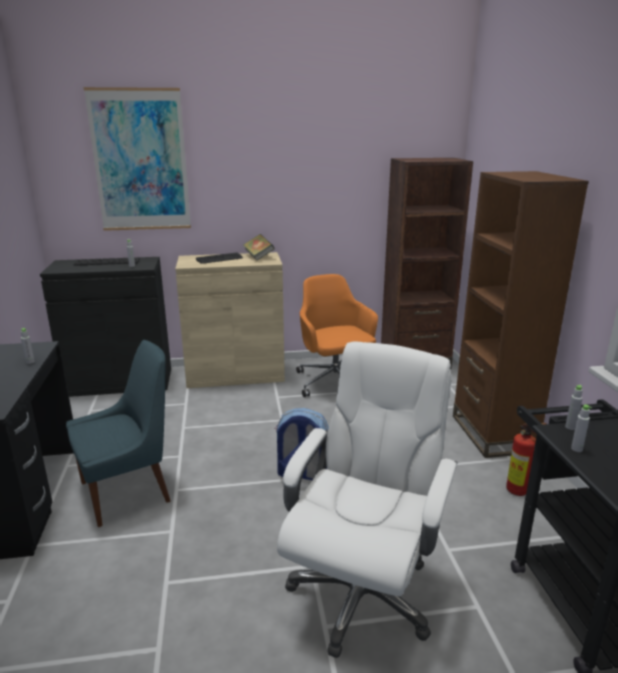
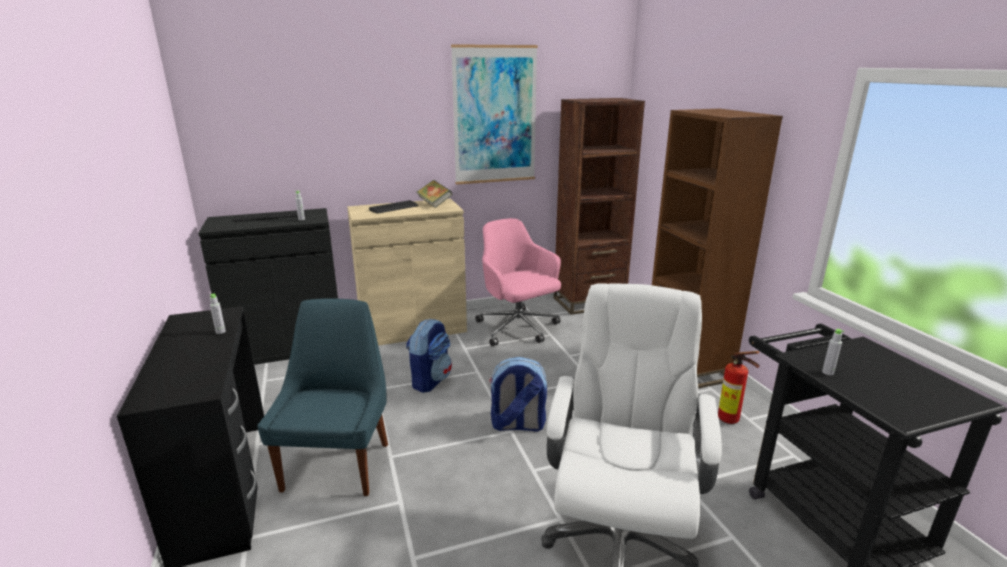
camera: 10 degrees left, 0 degrees up
(129, 491) = (338, 464): blue chair -> blue chair turned 45 degrees counterclockwise
(140, 161) = (303, 105): picture -> picture (495, 116)
(235, 424) = (430, 380): none -> backpack
(335, 382) = (518, 328): orange office chair -> pink office chair
(570, 427) = (811, 352): grey bottle -> none

